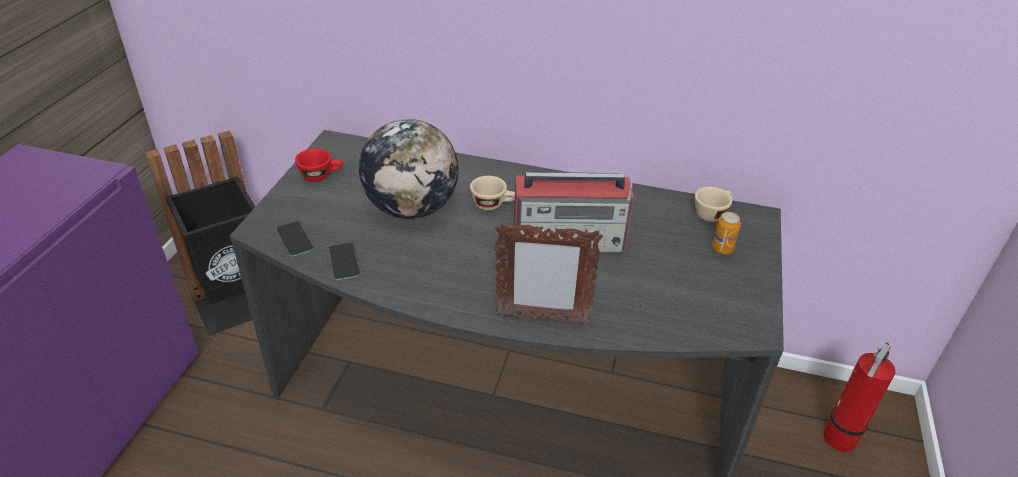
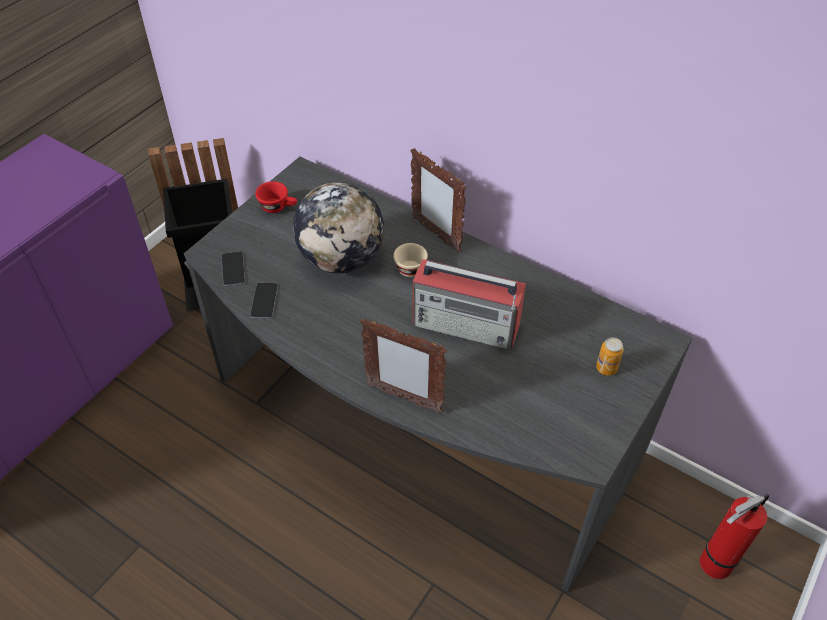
camera: 20 degrees right, 10 degrees up
(497, 170) = (436, 234): none -> picture frame
(712, 213) = (618, 327): beige cup -> none

